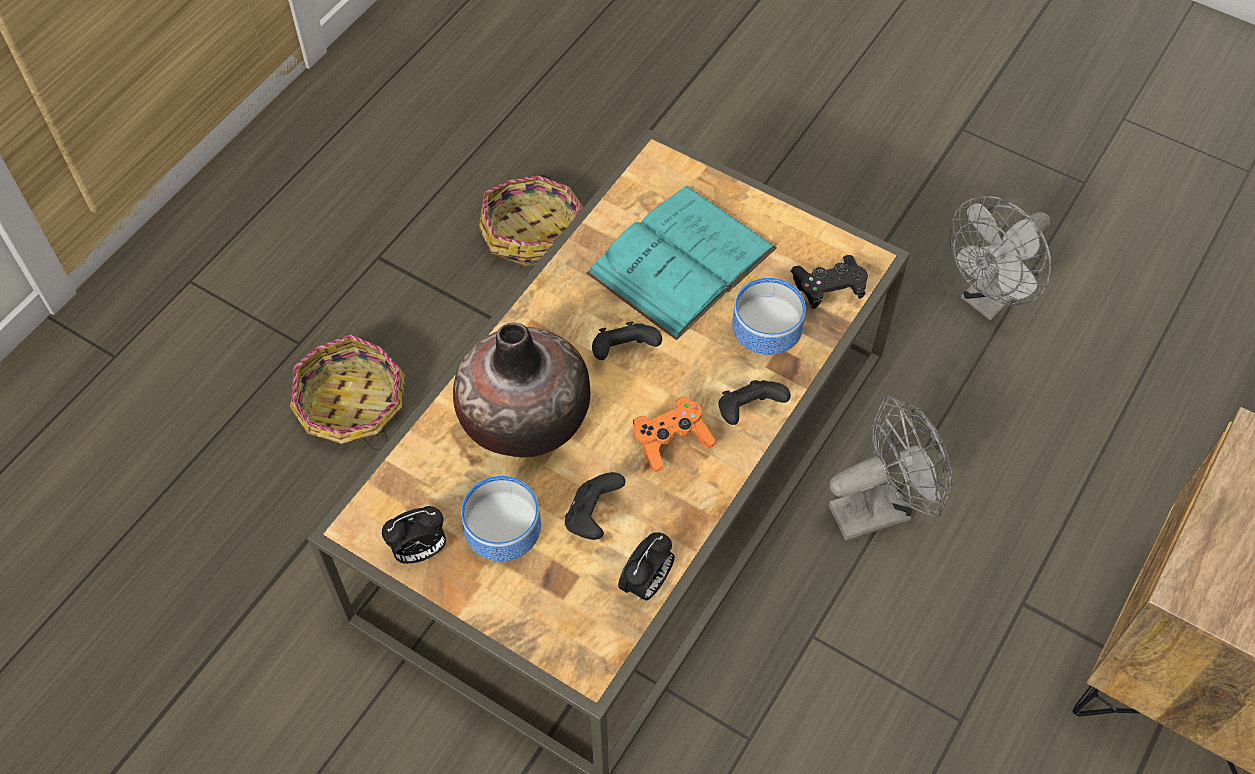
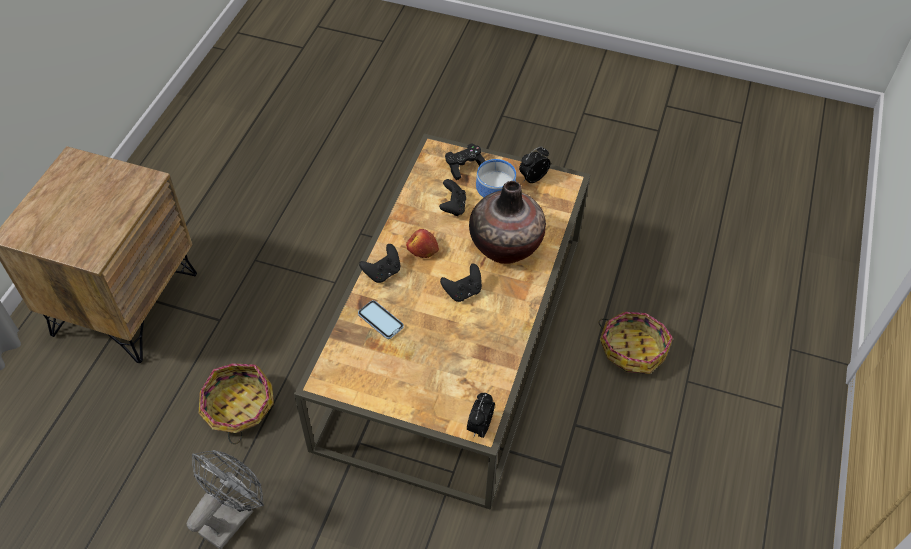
camera: 165 degrees right, 5 degrees down
(534, 232) = (573, 498): basket -> basket (238, 407)
(646, 584) = (417, 184): alarm clock -> alarm clock (479, 426)
(671, 441) = (422, 249): orange game controller -> apple
(682, 261) = (444, 356): turquoise book -> none
(766, 331) = (380, 320): bowl -> phone
(828, 288) = (345, 356): black game controller -> black game controller (465, 167)
(880, 508) = (302, 354): grey fan -> none

